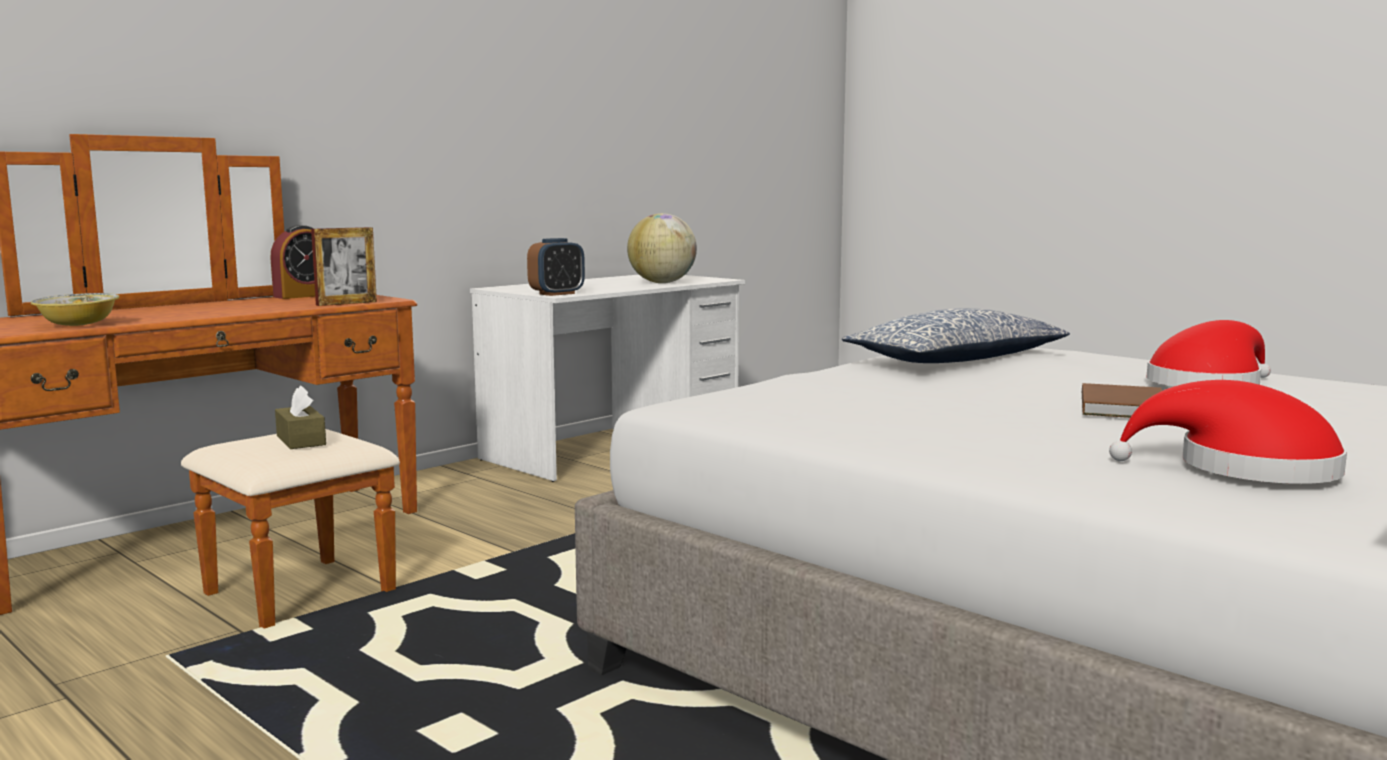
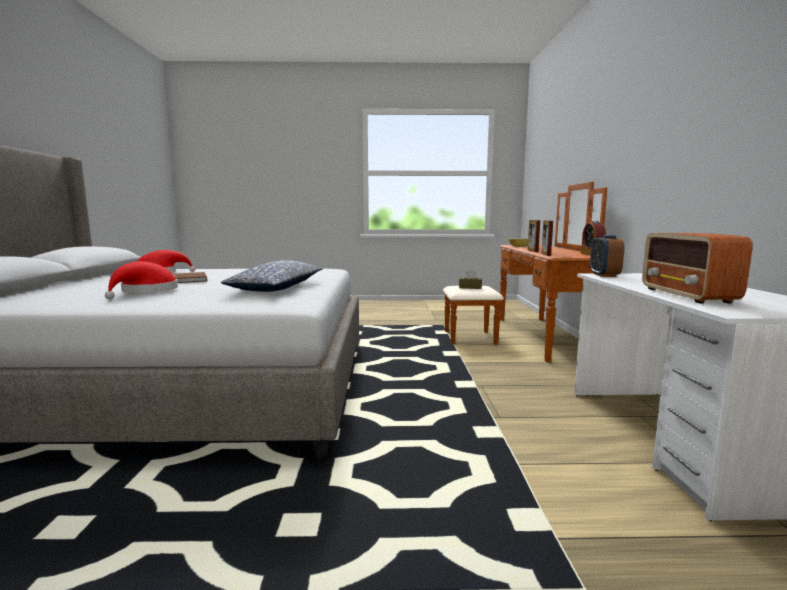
camera: 135 degrees right, 0 degrees up
(248, 311) = (532, 251): none -> picture frame
(662, 283) = (687, 295): globe -> radio

